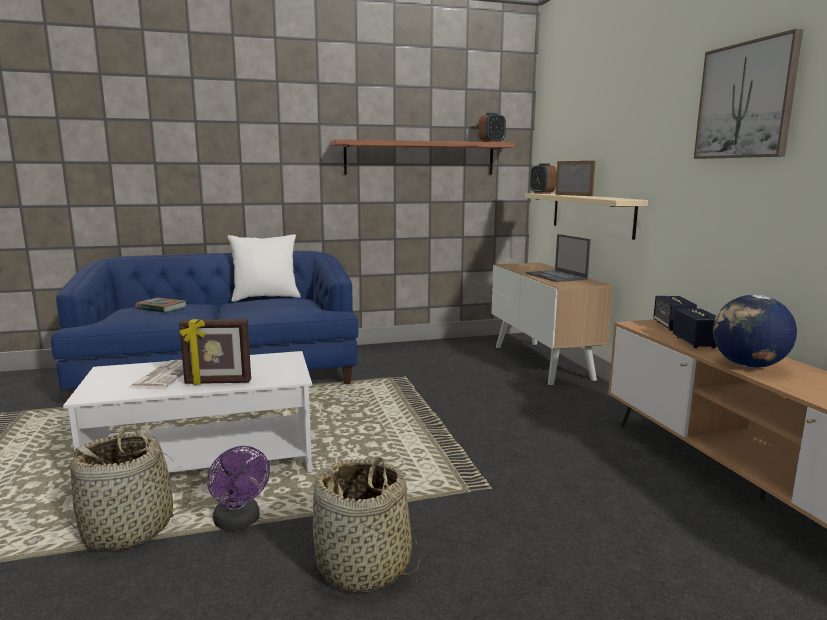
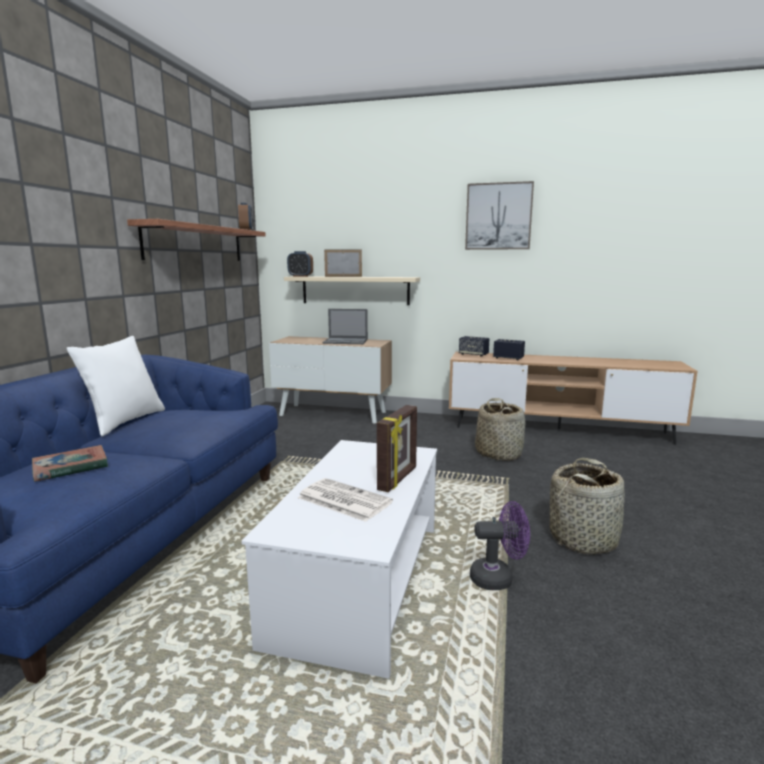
camera: 60 degrees left, 0 degrees up
(129, 529) = (476, 644): basket -> basket (499, 453)
(748, 365) = (553, 361): globe -> none

